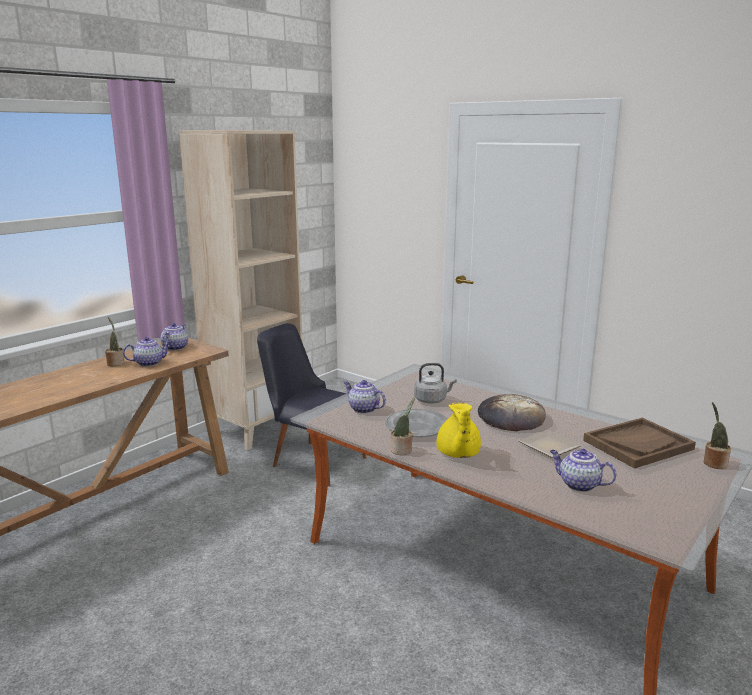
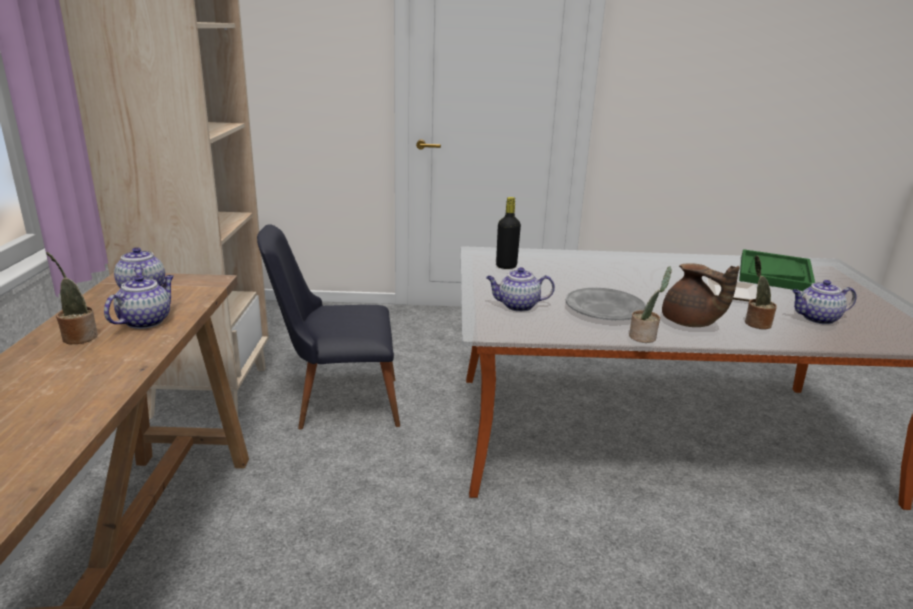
camera: 40 degrees left, 5 degrees up
(414, 383) = (506, 266): none -> black bottle
(432, 400) = (558, 278): grey kettle -> none
(457, 453) = (689, 323): yellow teapot -> brown teapot
(511, 418) = (653, 276): bread -> none
(638, 445) = (774, 273): brown tray -> green tray
(713, 463) = (837, 273): potted plant -> potted plant (755, 323)

